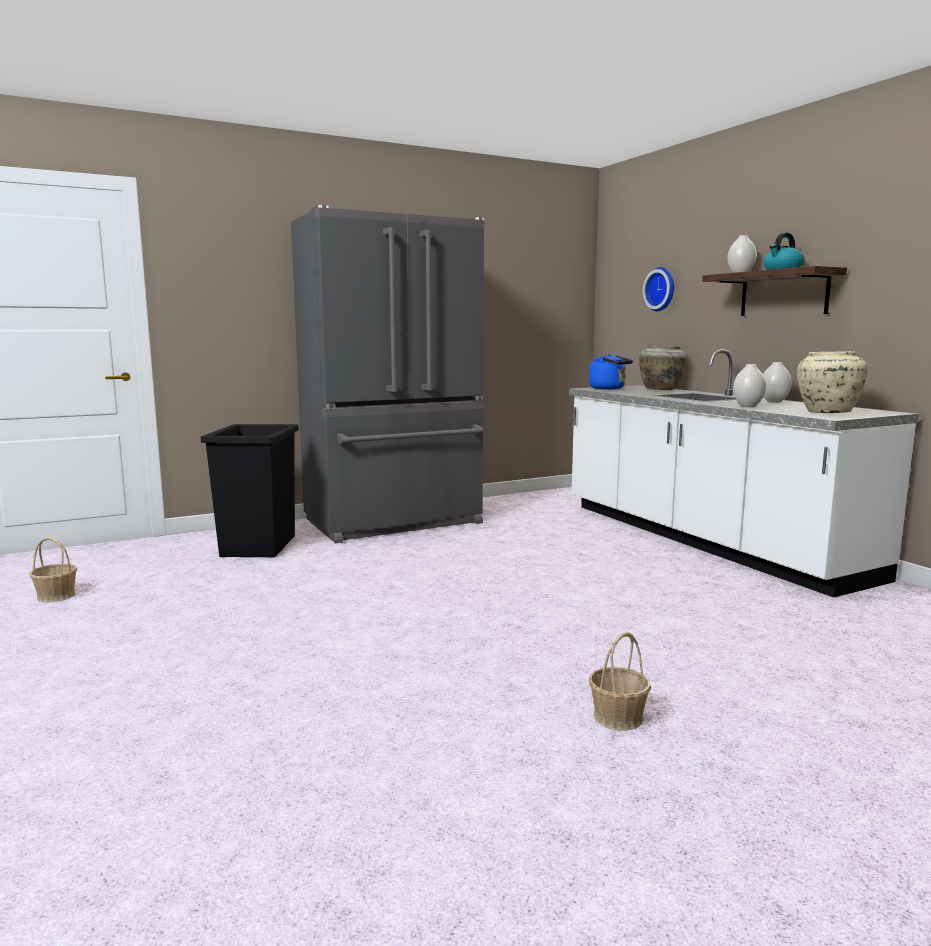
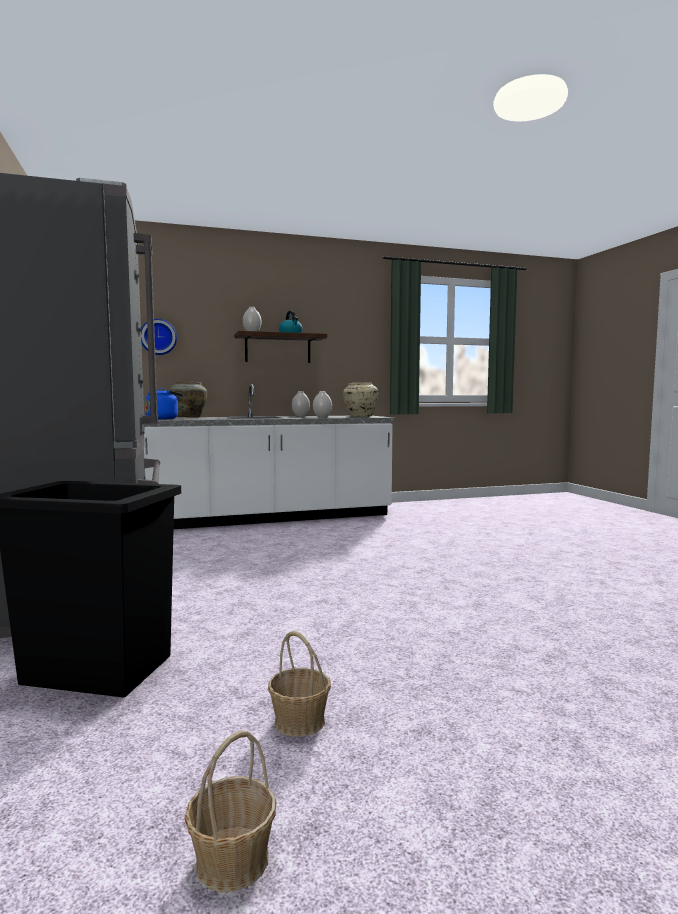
camera: 80 degrees left, 5 degrees down
(617, 717) = (544, 563): basket -> basket (299, 721)

